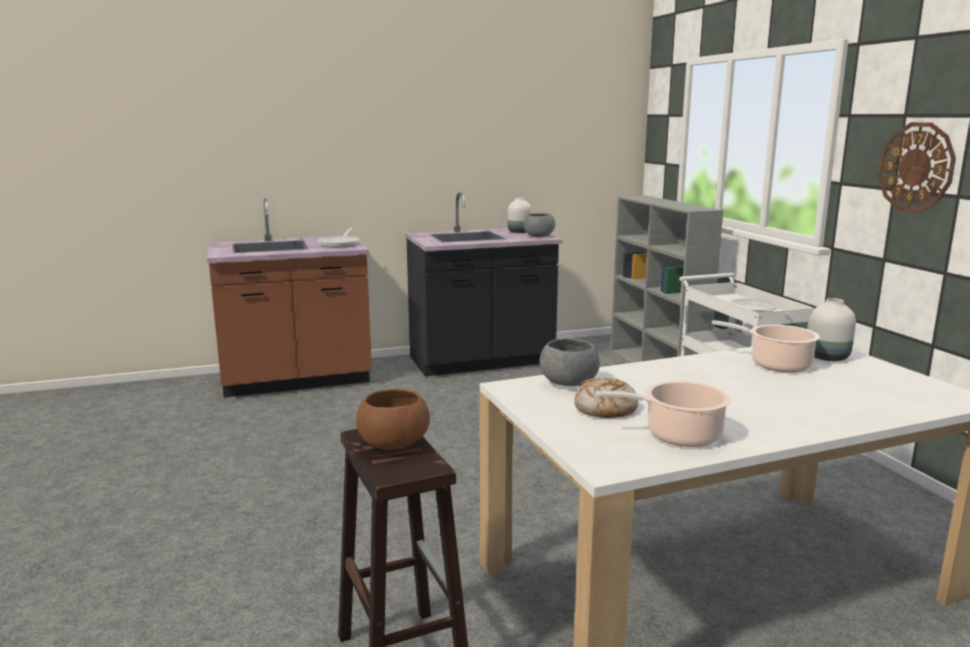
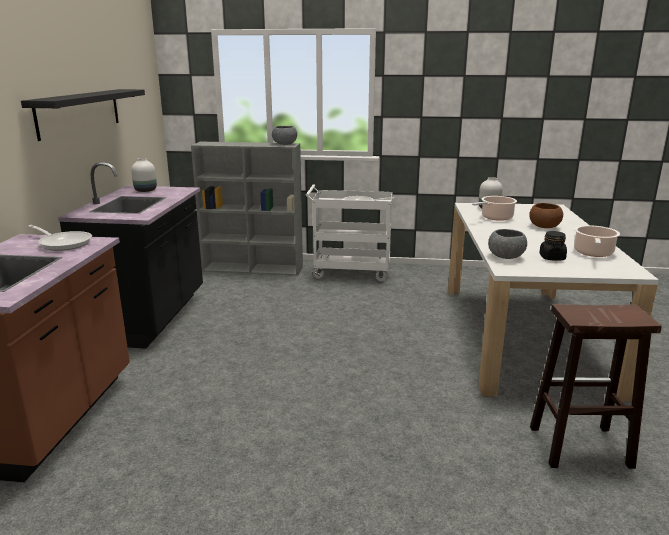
camera: 65 degrees left, 5 degrees up
(393, 444) = (594, 313): brown bowl -> brown bowl (544, 226)
(472, 145) = (79, 112): none -> black shelf
(538, 236) = (176, 189): grey bowl -> grey bowl (284, 144)
(605, 408) = (552, 258): bread -> black jar
(916, 167) = (436, 104): wall clock -> none

